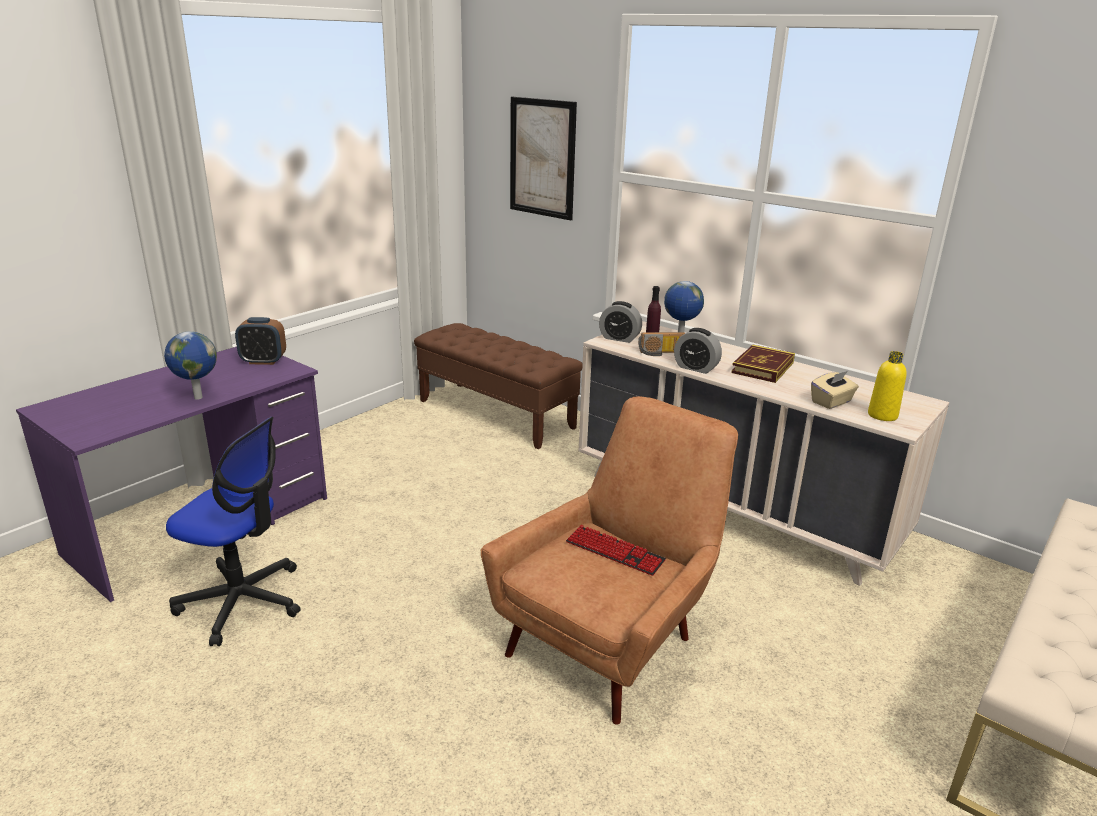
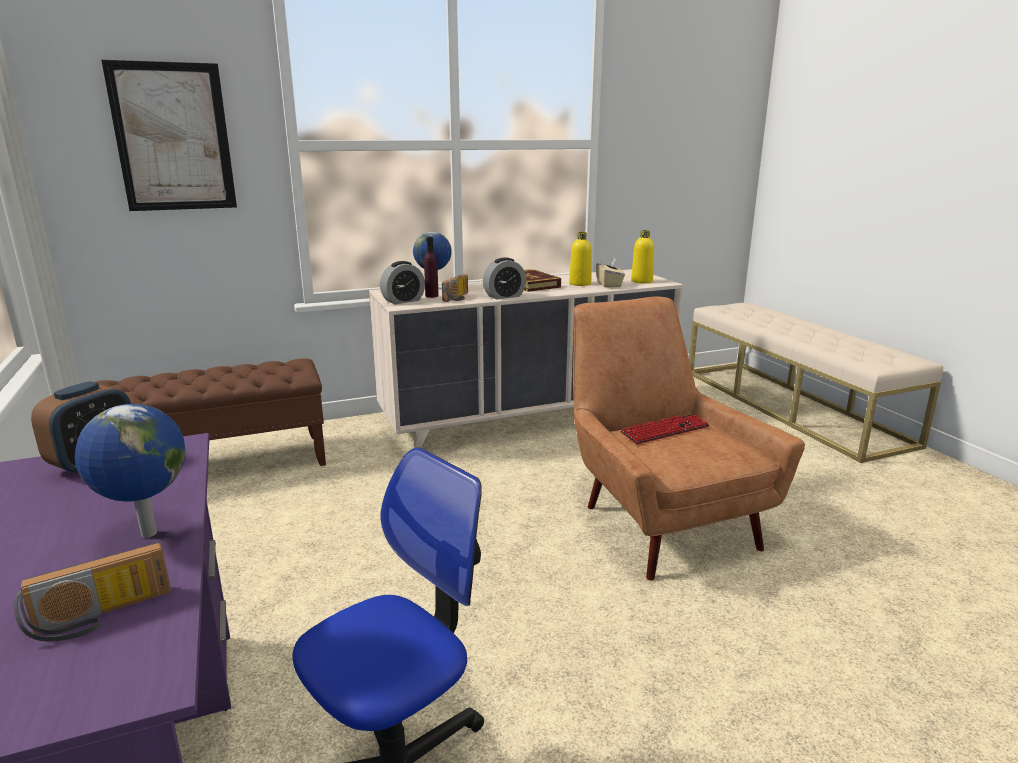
camera: 60 degrees left, 5 degrees down
(128, 414) = (100, 617): none -> radio
(808, 388) = (580, 283): none -> yellow bottle

